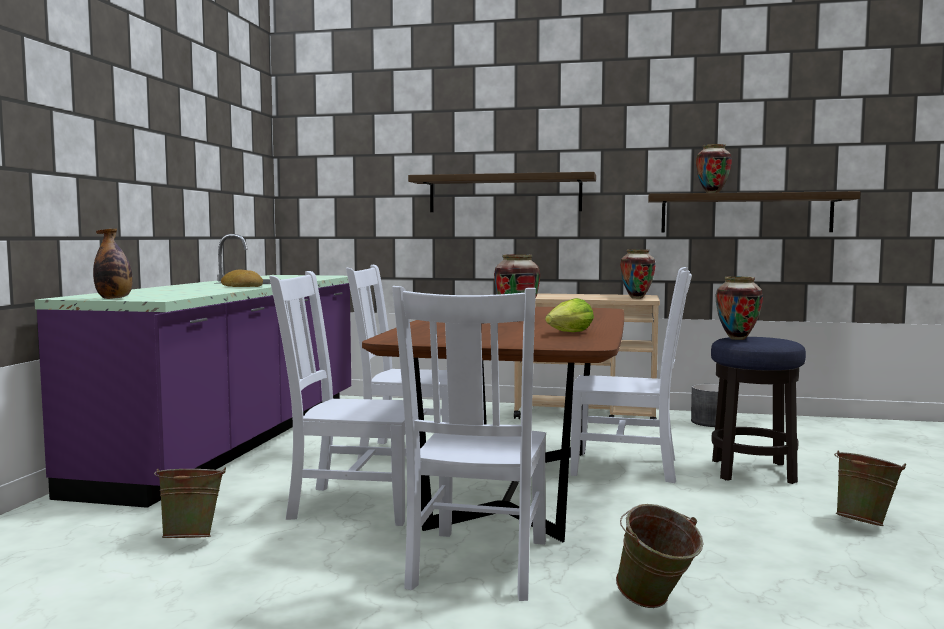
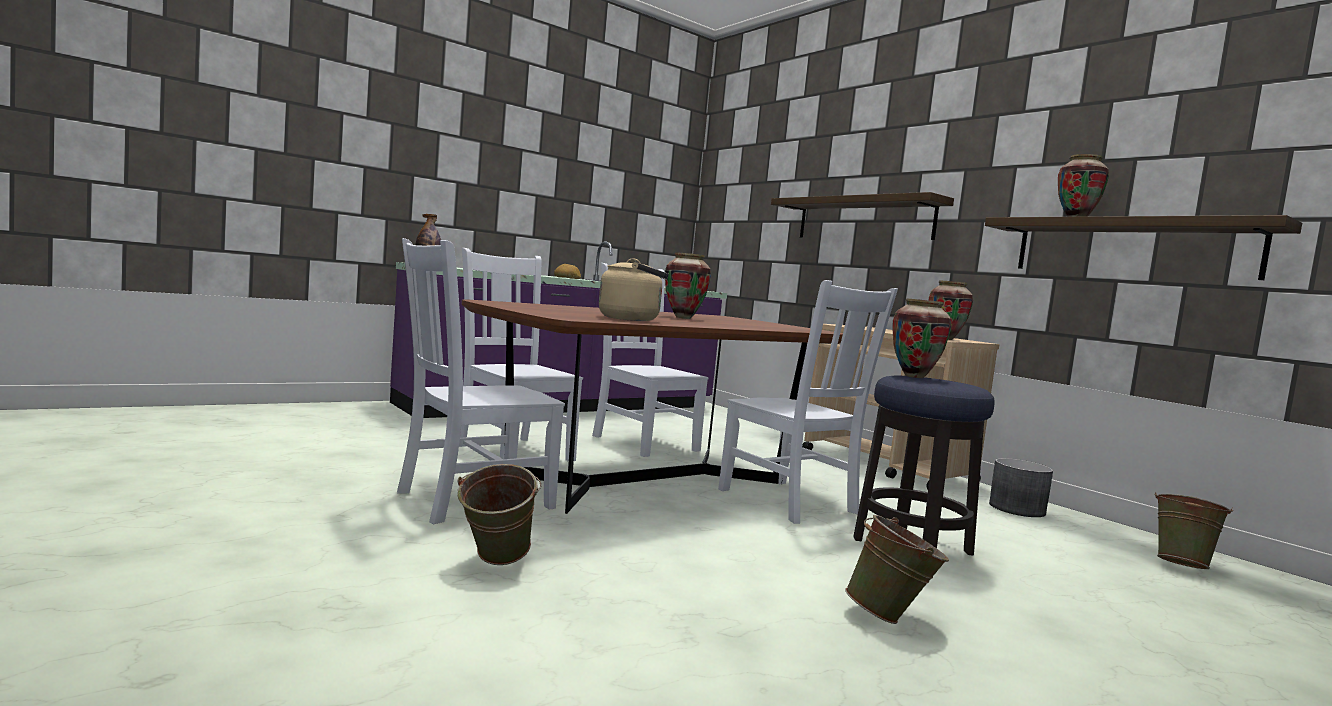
camera: 40 degrees right, 0 degrees up
(192, 538) = (388, 435): green bucket -> green bucket (1182, 565)
(570, 333) = (633, 319): lettuce -> beige kettle

